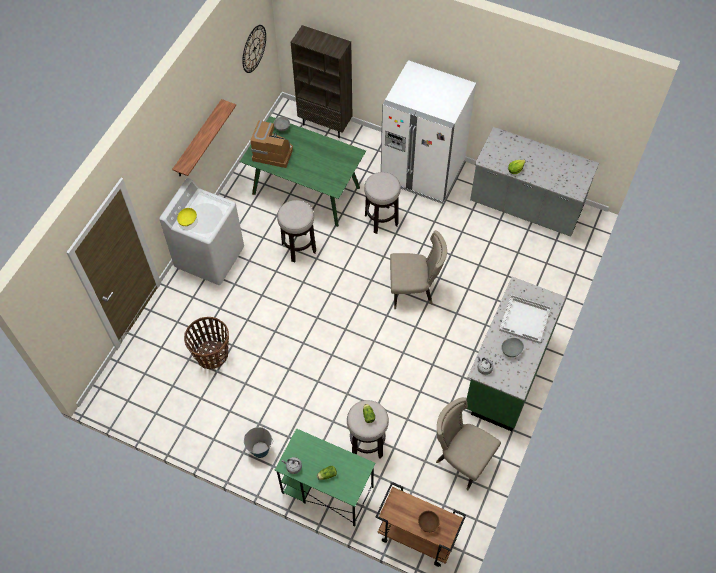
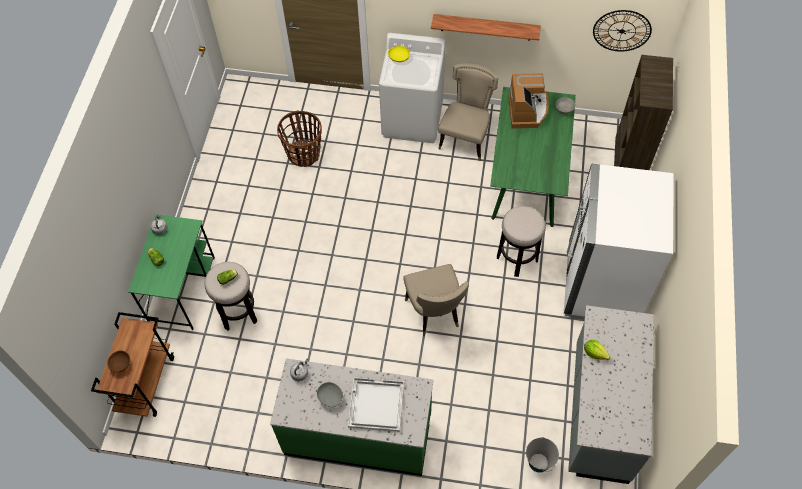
camera: 75 degrees right, 0 degrees up
(260, 449) = (213, 222): bucket -> bucket (538, 462)
(299, 247) = (451, 191): stool -> none
(461, 459) = (240, 408): beige chair -> beige chair (466, 138)

